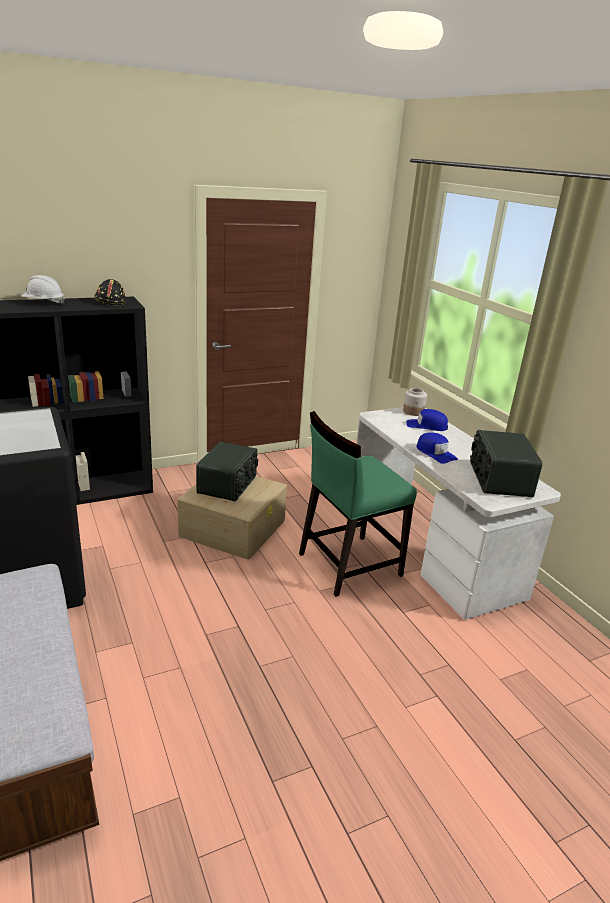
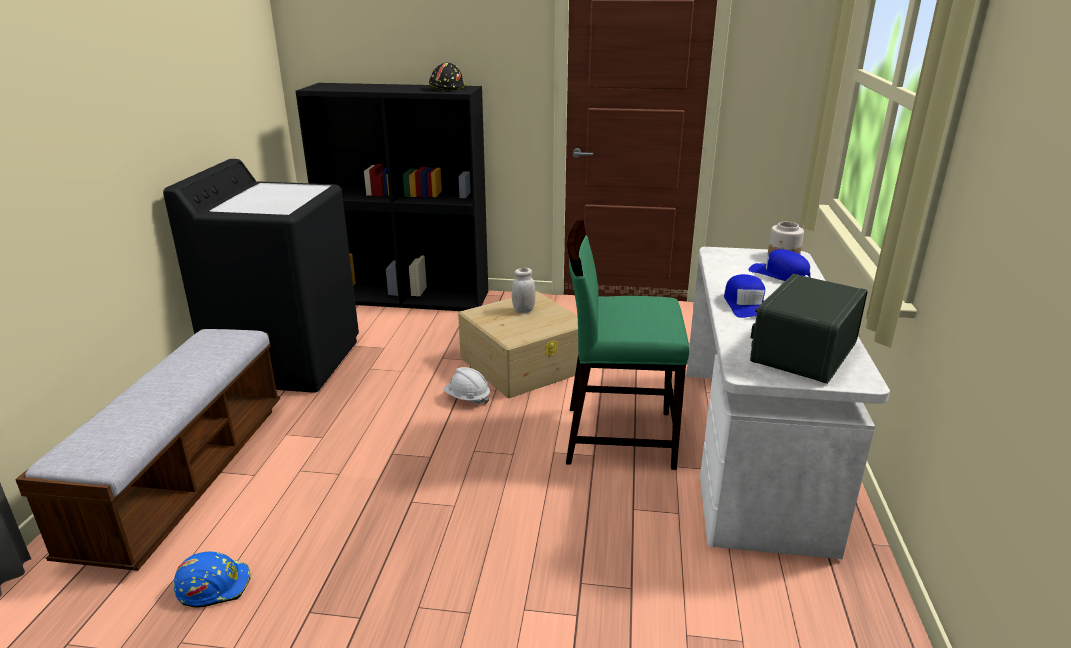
camera: 35 degrees right, 0 degrees up
(43, 303) = (381, 86): white hard hat -> white hard hat (467, 398)
(175, 801) = (214, 586): none -> blue hard hat
(228, 485) = (523, 310): radio -> white jar

